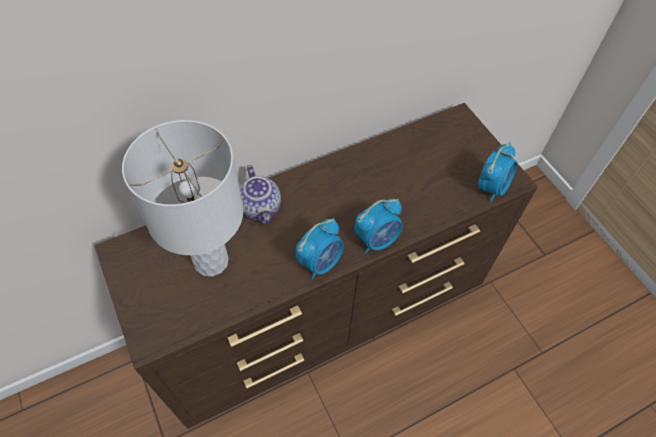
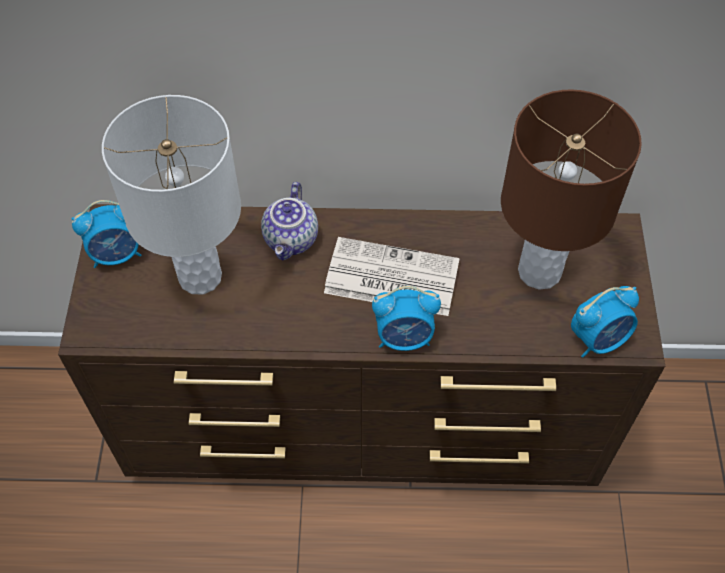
camera: 30 degrees right, 0 degrees up
(320, 262) = (320, 333): alarm clock -> alarm clock (117, 254)
(342, 205) = (389, 278): none -> newspaper
(431, 161) = (540, 272): none -> brown table lamp

